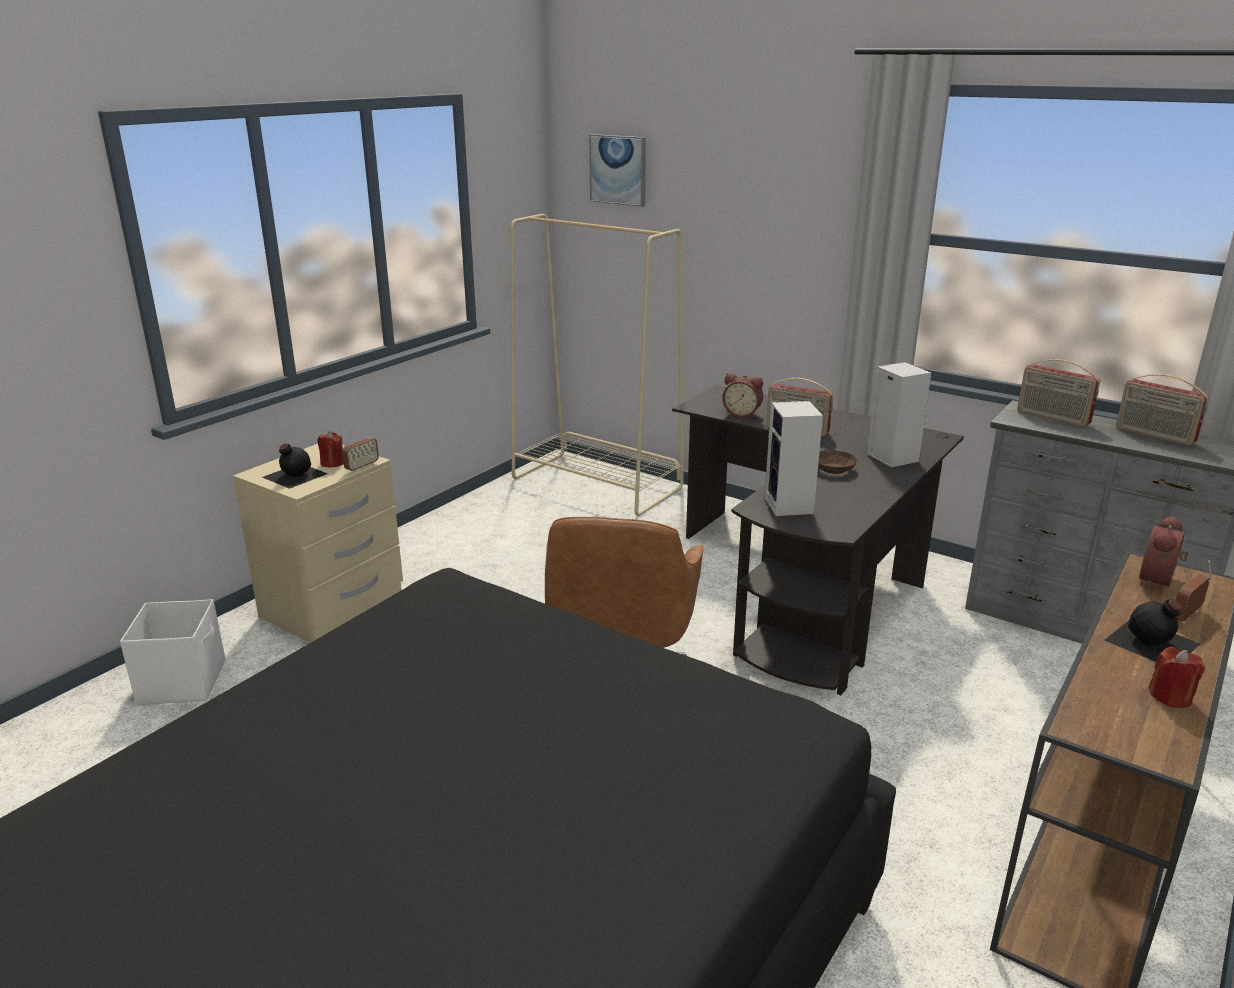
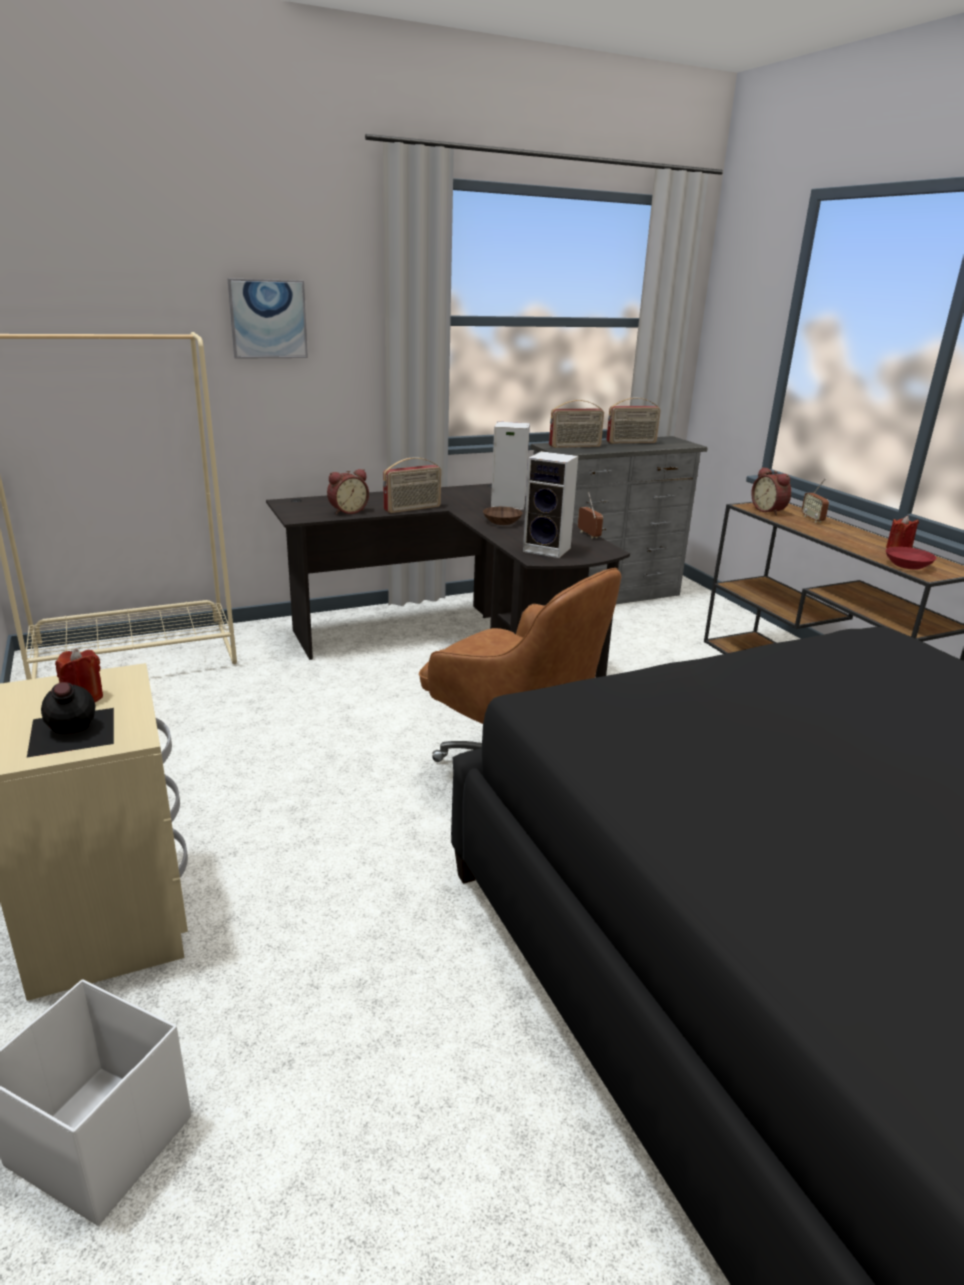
camera: 60 degrees left, 0 degrees up
(362, 467) = (136, 683): radio -> radio (588, 535)
(618, 170) = (61, 268): picture -> picture (268, 319)
(1094, 709) = (906, 565): none -> red bowl
(1152, 643) = (838, 533): black bottle -> none

